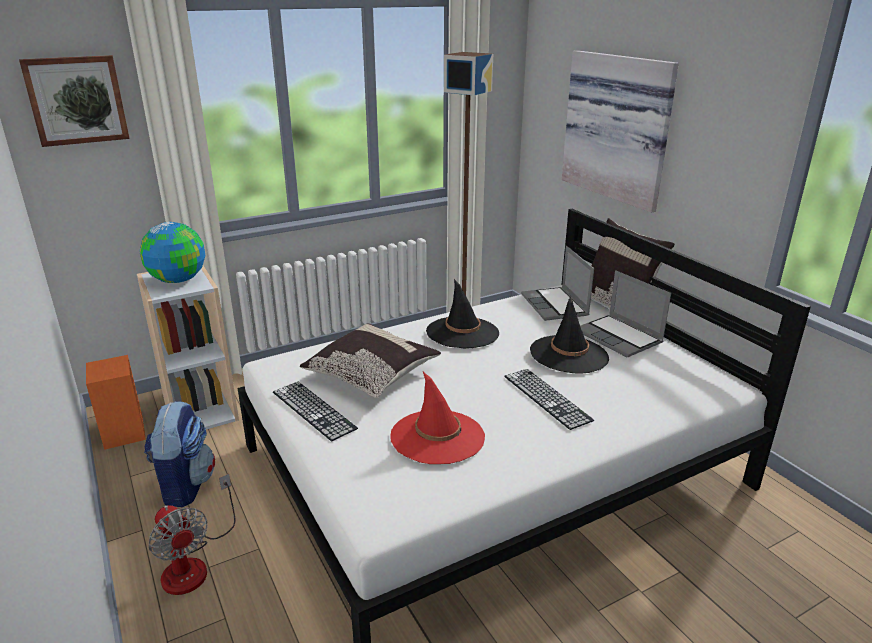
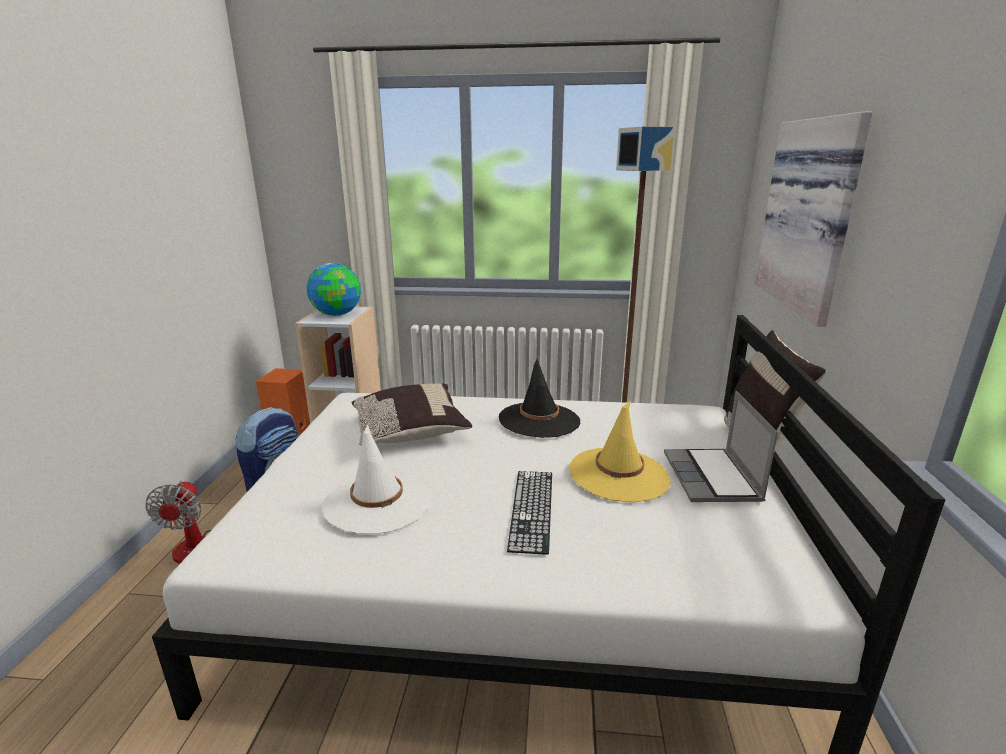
camera: 35 degrees right, 5 degrees down
(76, 100) = (301, 160): picture -> none
(313, 410) = (323, 442): keyboard -> none
(437, 437) = (378, 503): red hat -> white hat
(555, 306) = (676, 423): laptop -> none
(569, 355) = (619, 475): black hat -> yellow hat

